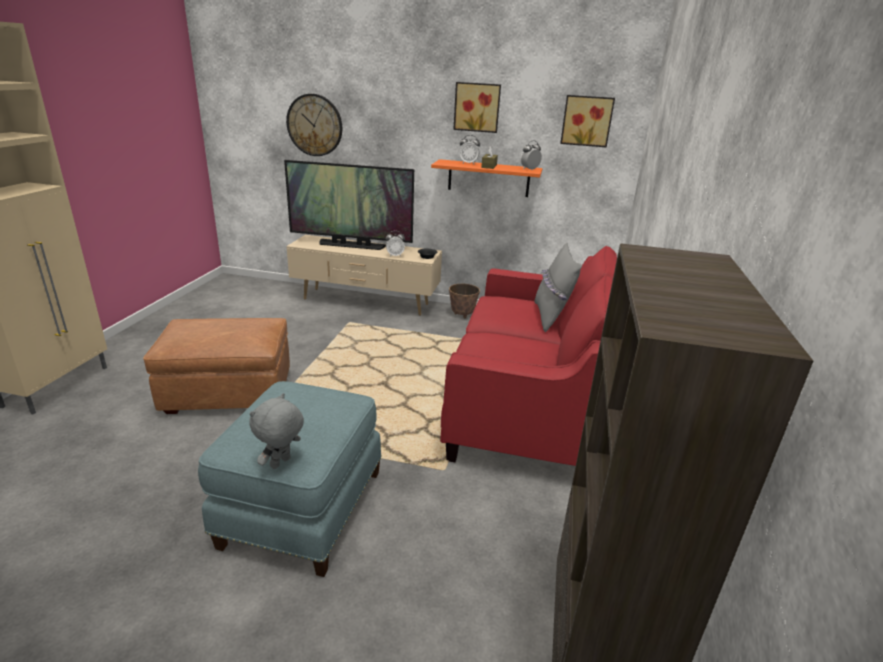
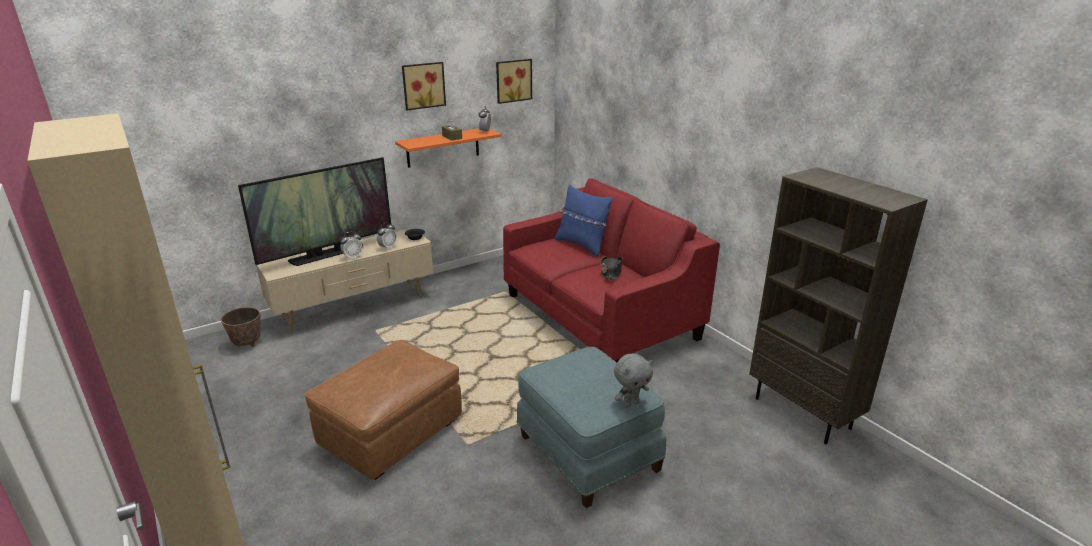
camera: 45 degrees left, 0 degrees up
(281, 463) = (631, 403): grey plush toy -> grey plush toy turned 105 degrees counterclockwise
(314, 125) = (248, 137): wall clock -> none
(462, 315) = (451, 280): planter -> planter (247, 344)
(468, 163) = (430, 139): alarm clock -> alarm clock (353, 257)
(524, 349) = (611, 272): none -> black hat
(551, 317) = (582, 245): grey pillow -> blue pillow

